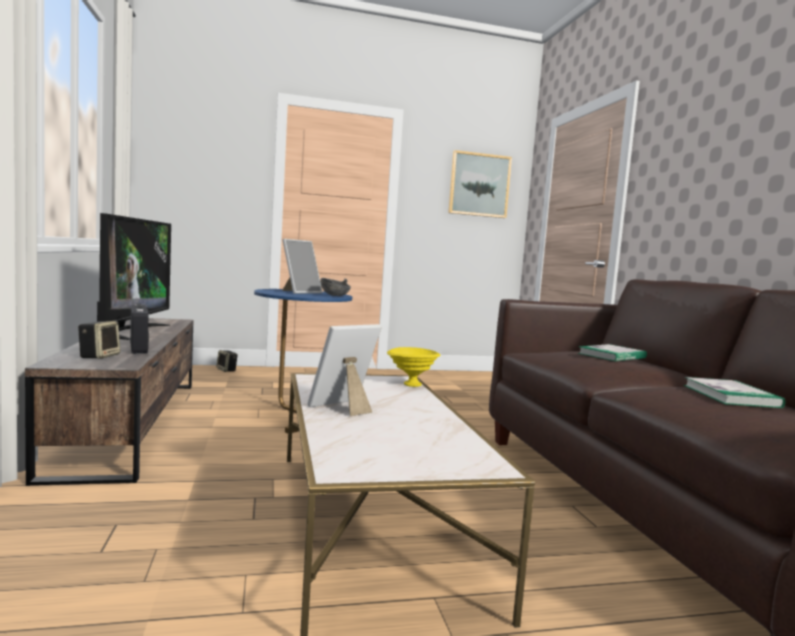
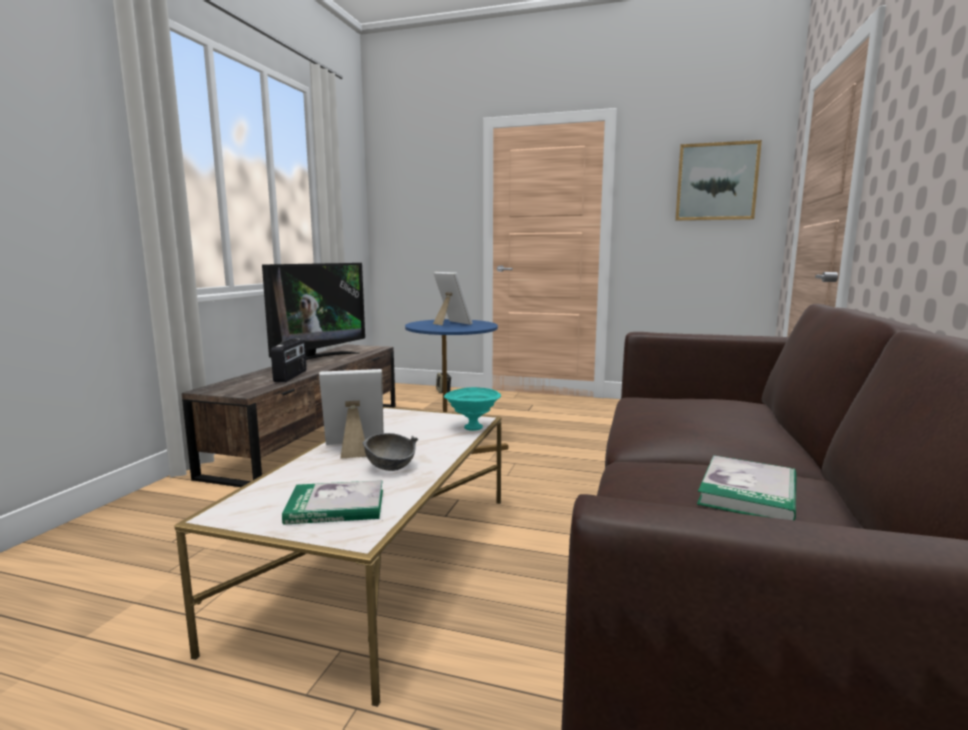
camera: 30 degrees right, 5 degrees up
(99, 356) = (247, 384): speaker -> none
(299, 292) = (450, 323): picture frame -> picture frame turned 105 degrees counterclockwise
(335, 296) = (473, 327): grey bowl -> grey bowl (391, 467)
(411, 384) = (471, 427): yellow bowl -> turquoise bowl
(612, 356) = (713, 411): book -> book (336, 506)

